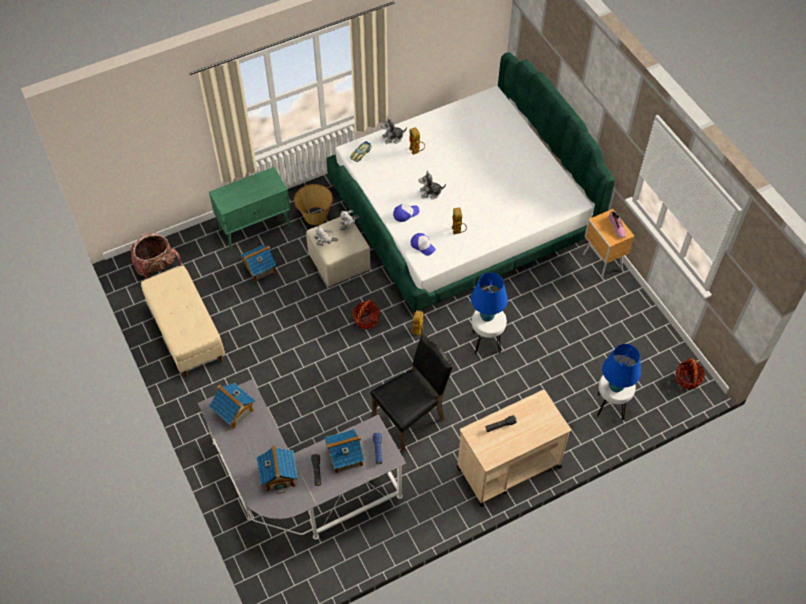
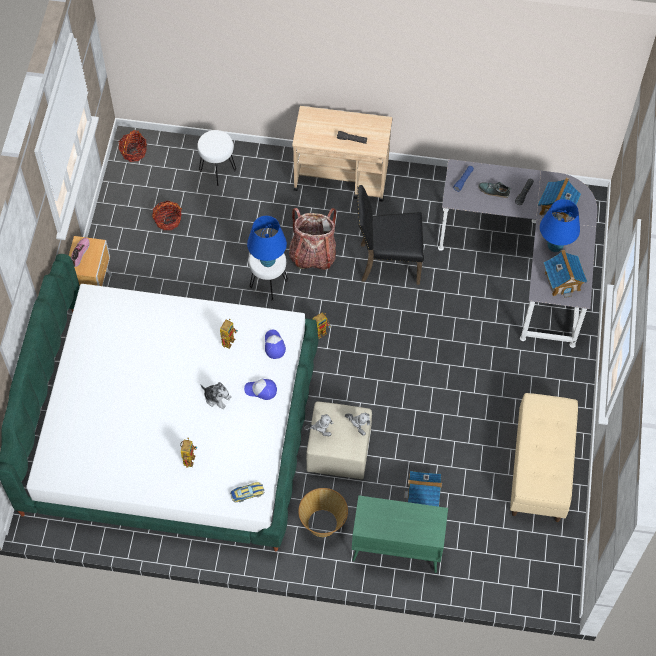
camera: 145 degrees left, 5 degrees up
(157, 268) = (529, 567): backpack -> backpack (313, 254)
(345, 456) = (493, 191): toy house -> shoe
(366, 319) = (358, 373): basket -> basket (167, 220)
(393, 138) = (197, 491): plush toy -> none
(616, 386) = (218, 142): blue table lamp -> blue table lamp (555, 246)

